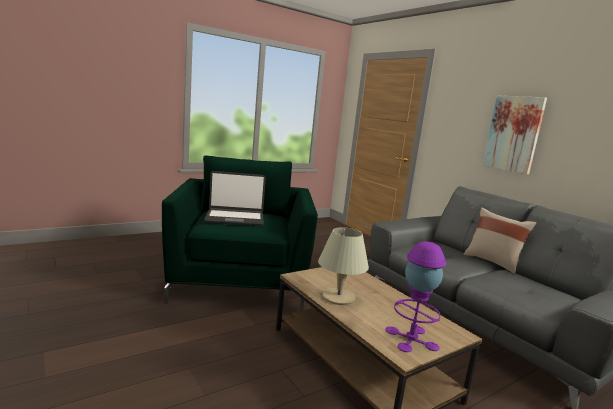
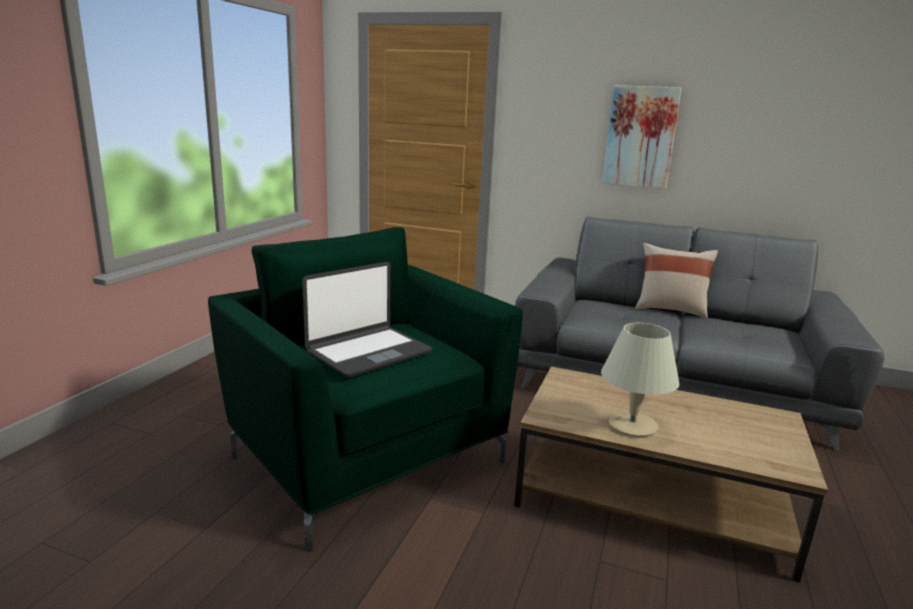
camera: 35 degrees left, 5 degrees up
(411, 338) = (767, 445): purple table lamp -> none

